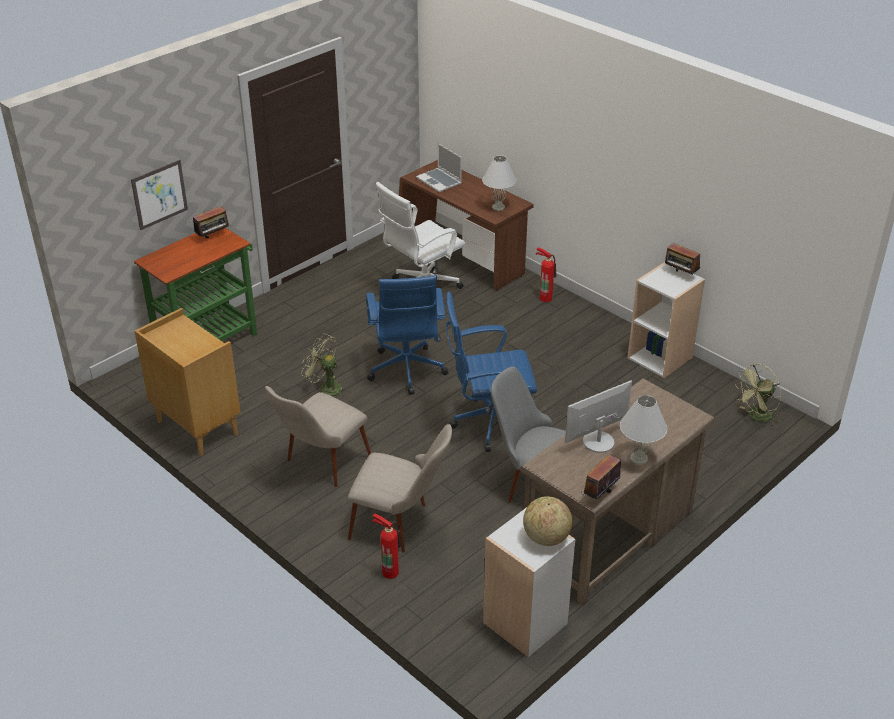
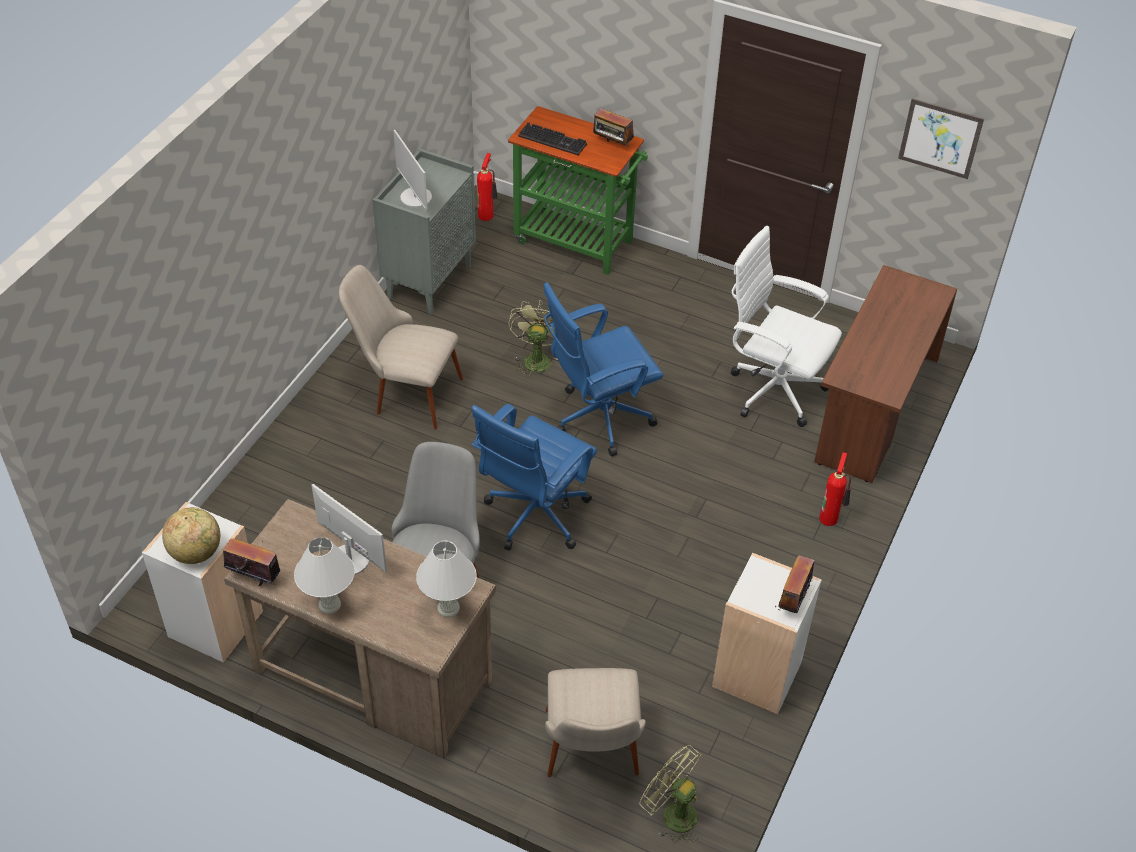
camera: 70 degrees right, 10 degrees up
(159, 194) = (584, 61): picture -> picture (940, 138)
(185, 261) = (554, 140): none -> keyboard
(192, 348) = (415, 198): none -> monitor
(197, 427) = (430, 281): brown cabinet -> grey cabinet
(390, 571) = (264, 491): fire extinguisher -> fire extinguisher (487, 215)
(401, 525) = (335, 483): beige chair -> beige chair (592, 759)
(439, 181) = (896, 303): laptop -> none
(488, 424) = (534, 518): blue office chair -> blue office chair turned 120 degrees counterclockwise
(498, 207) = (866, 375): white table lamp -> white table lamp (448, 608)

